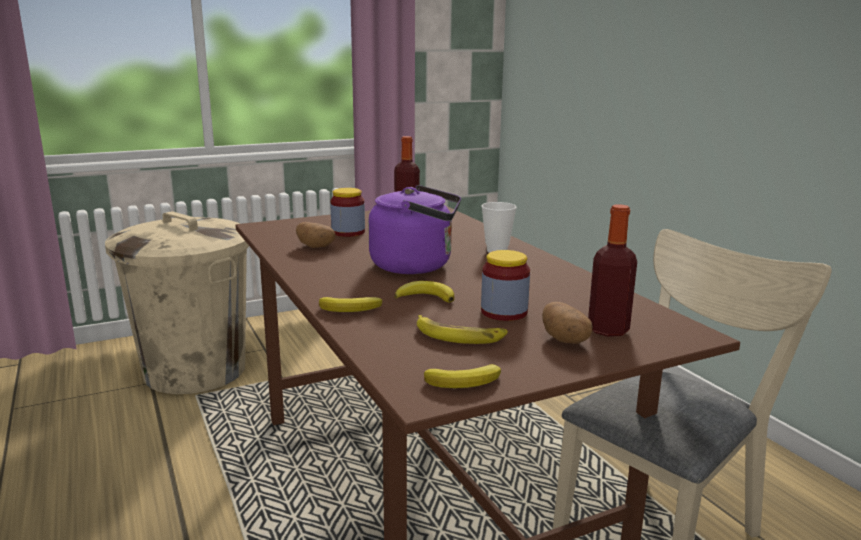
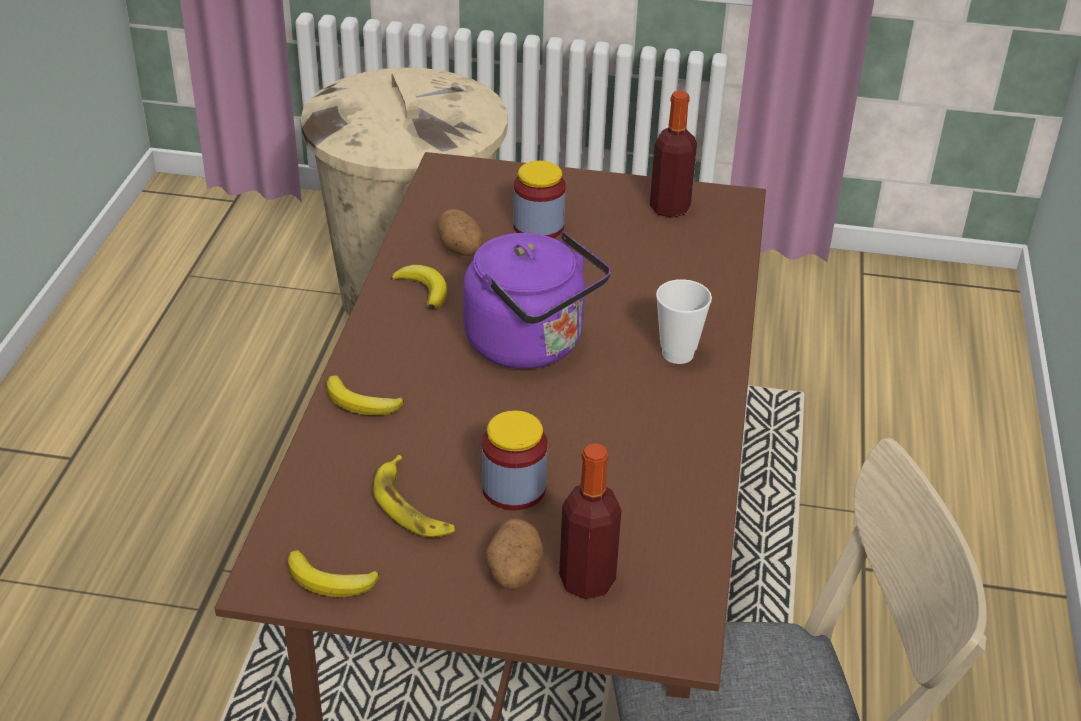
camera: 35 degrees right, 20 degrees up
(425, 297) = (463, 417): banana -> banana (423, 289)

